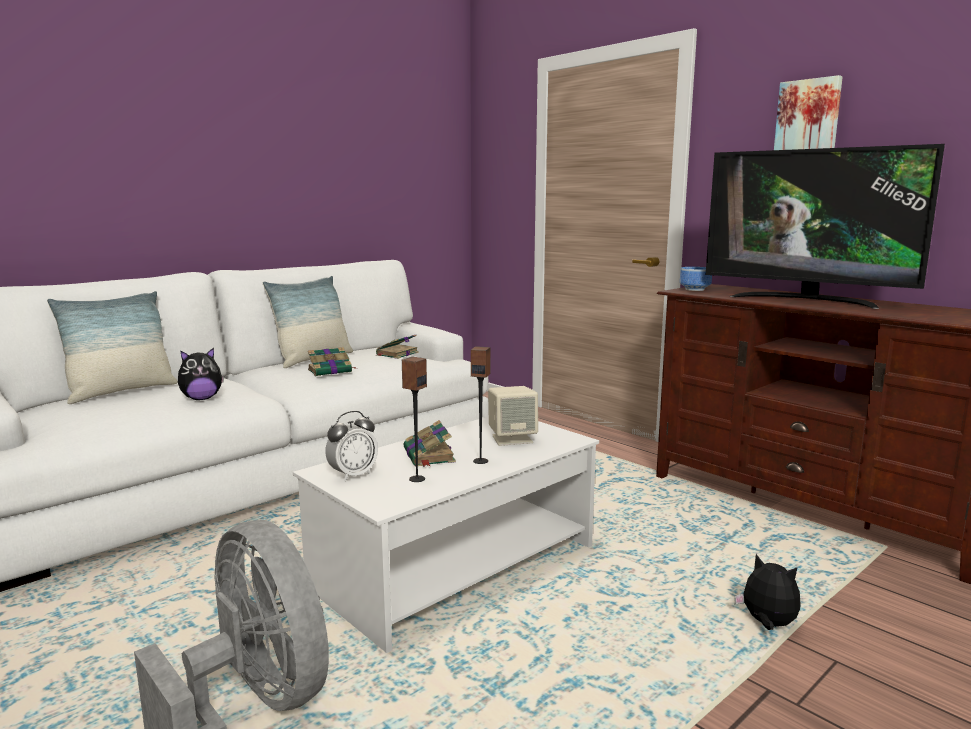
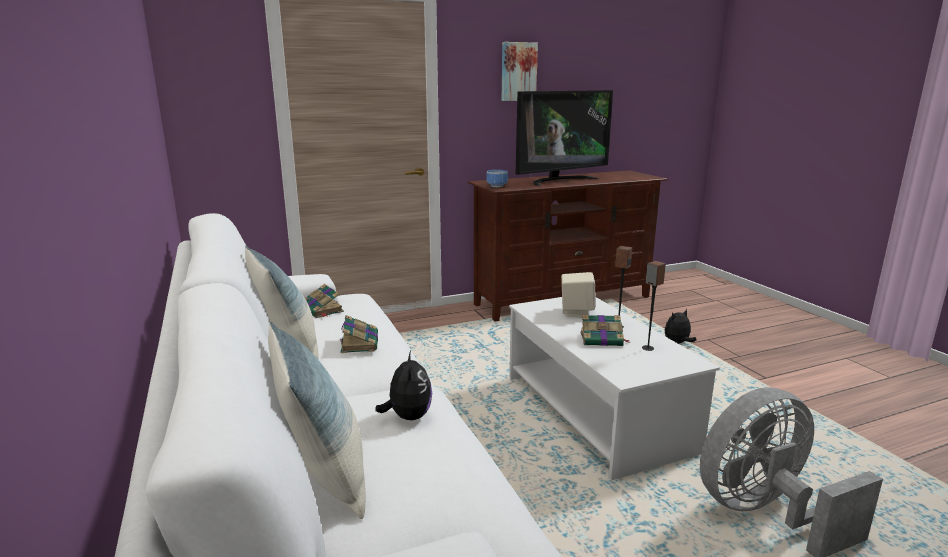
camera: 70 degrees left, 5 degrees up
(352, 475) = (635, 367): alarm clock -> none

